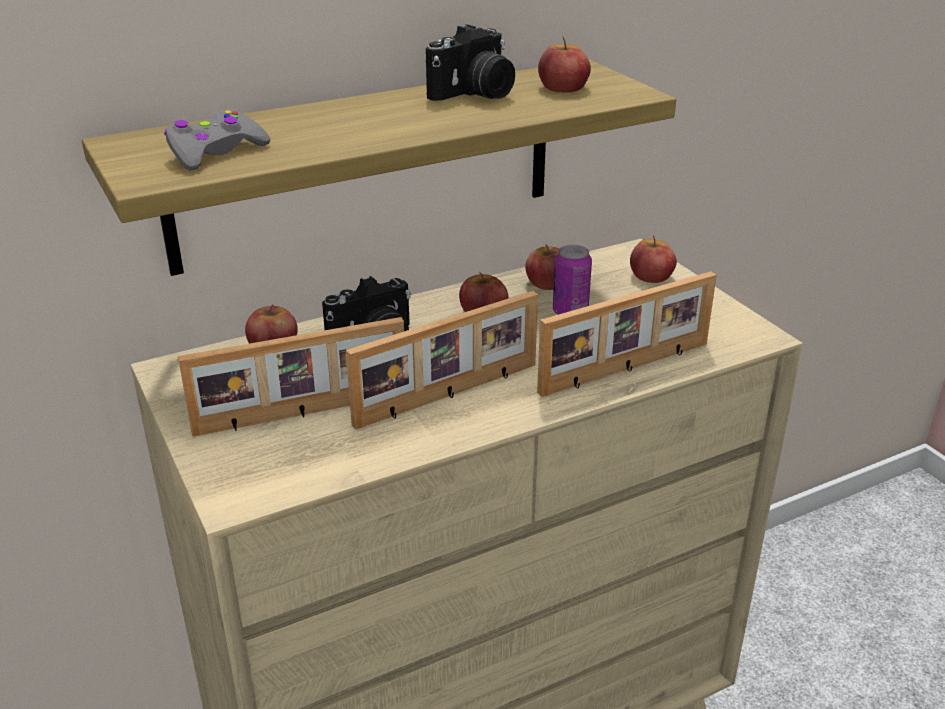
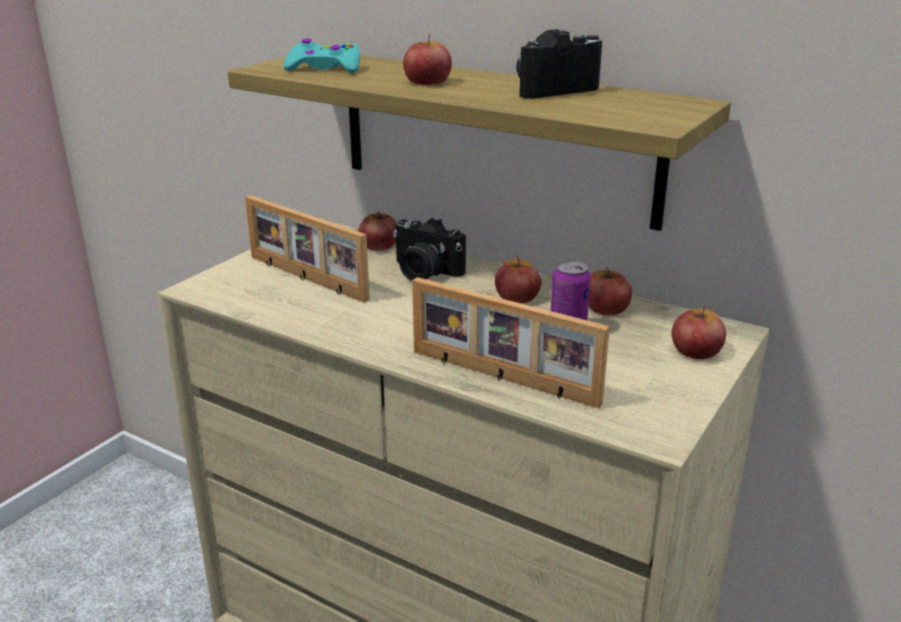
camera: 60 degrees right, 5 degrees down
(215, 152) = (324, 68): grey game controller -> turquoise game controller
(449, 395) = (378, 317): picture frame -> none
(475, 94) = (551, 90): camera -> camera turned 135 degrees clockwise
(563, 87) = (623, 105): apple -> apple (427, 81)

